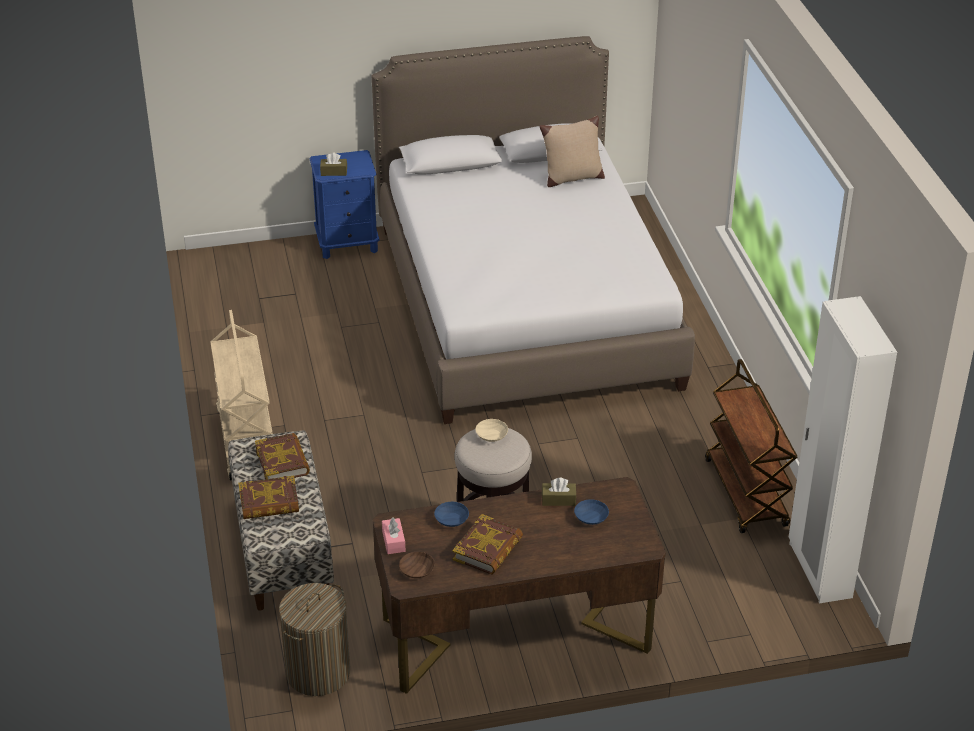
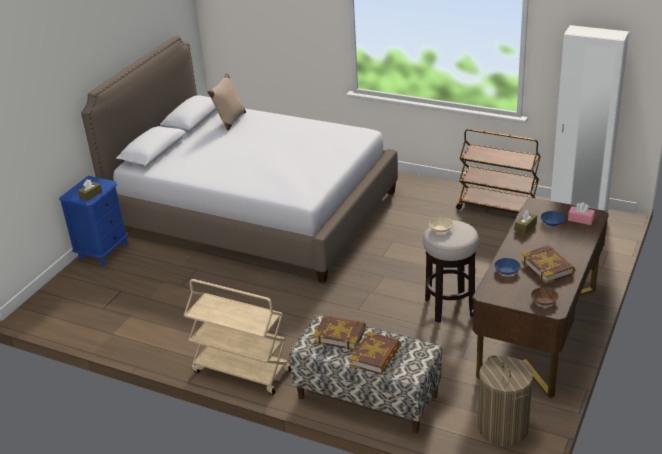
camera: 50 degrees left, 5 degrees down
(393, 541) = (507, 299): pink tissue box -> pink tissue box (580, 219)

